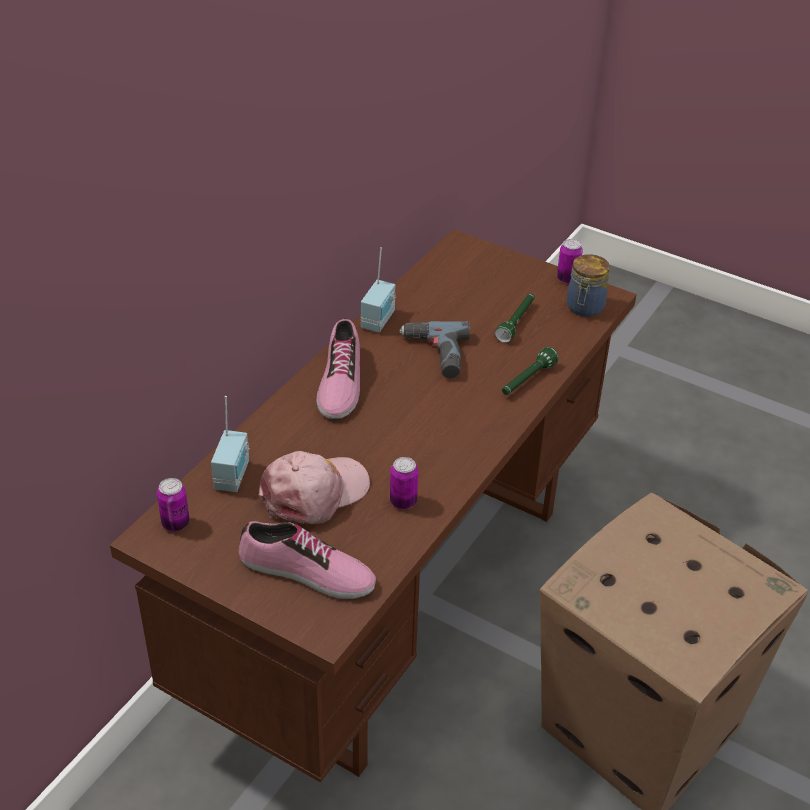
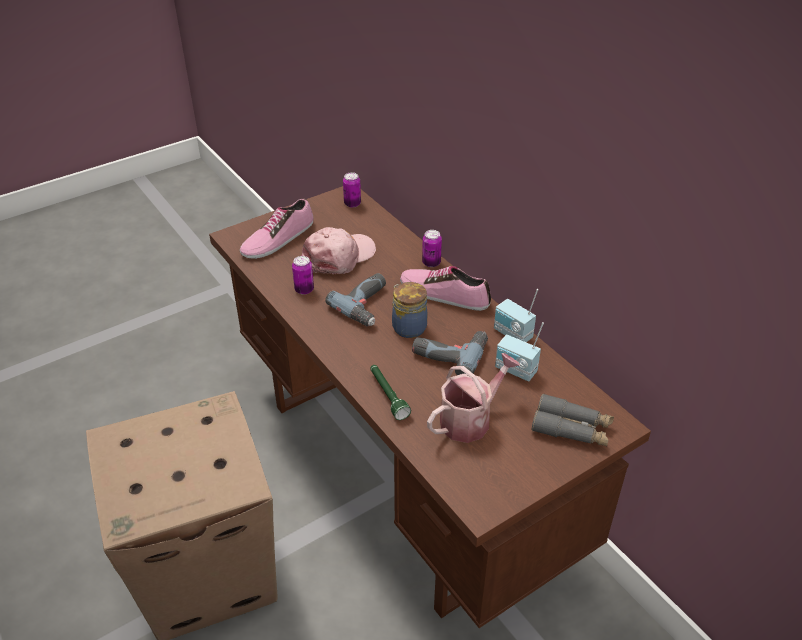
camera: 115 degrees right, 0 degrees up
(234, 476) = (377, 230): radio -> radio (515, 371)
(314, 493) = (339, 256): pink cap -> pink cap turned 120 degrees counterclockwise
(397, 436) = (368, 305): none -> power drill
(483, 266) = (571, 428): none -> grey binoculars
(516, 322) = (470, 419): green flashlight -> watering can
(567, 279) = (526, 487): can -> can (431, 263)
(584, 308) = (470, 479): jar -> jar (408, 327)

